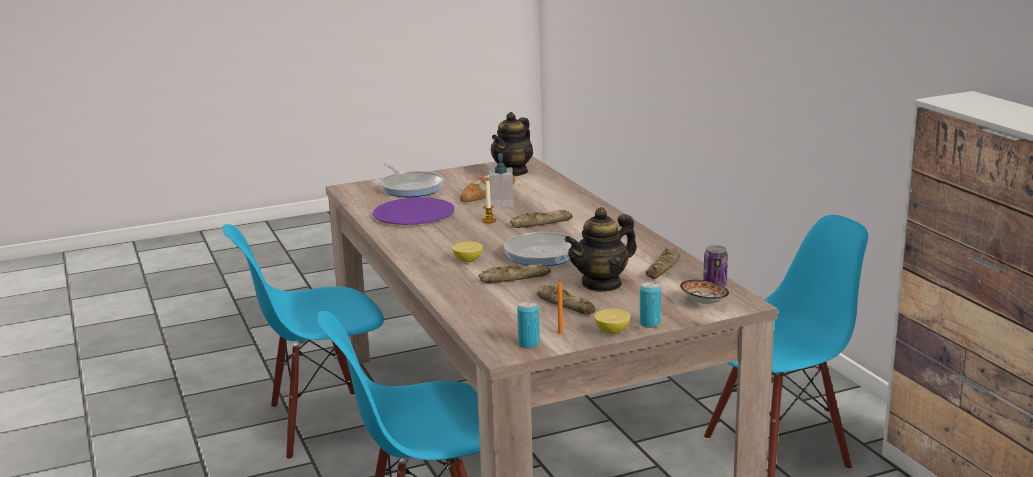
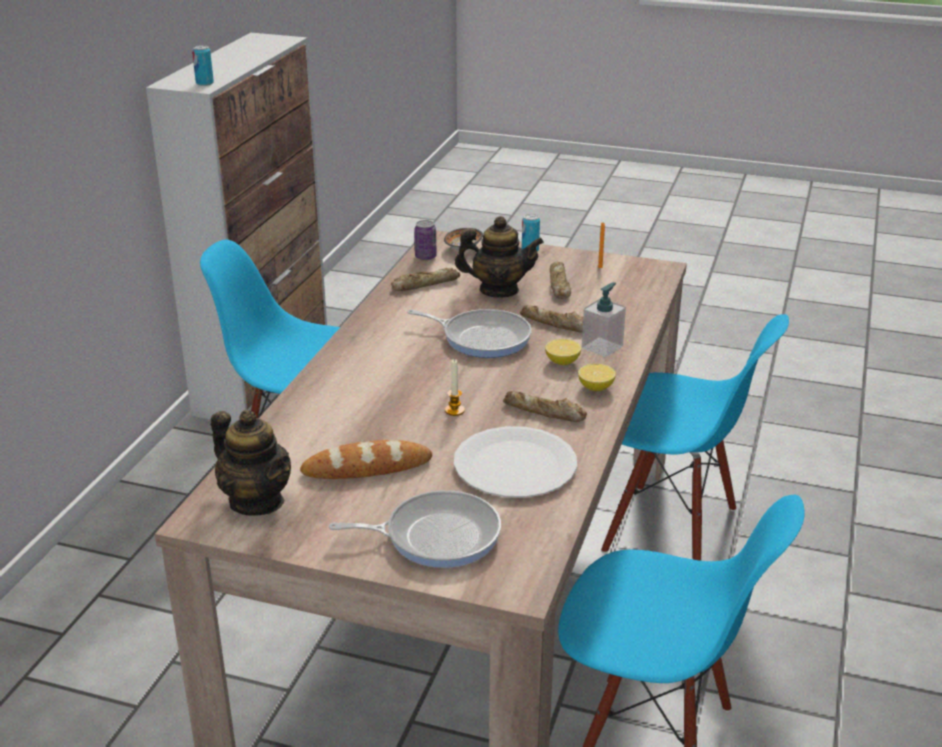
camera: 140 degrees left, 10 degrees up
(411, 187) = (436, 536): frying pan -> frying pan turned 75 degrees clockwise
(413, 214) = (515, 465): purple plate -> white plate
(502, 203) = (391, 435): soap dispenser -> soap dispenser (602, 347)
(513, 171) = (257, 501): teapot -> teapot turned 60 degrees clockwise
(529, 344) = (635, 267): can -> can (204, 83)
(540, 223) = (414, 380): bread -> bread (544, 412)
(612, 331) = (564, 255): lemon -> lemon (595, 388)

